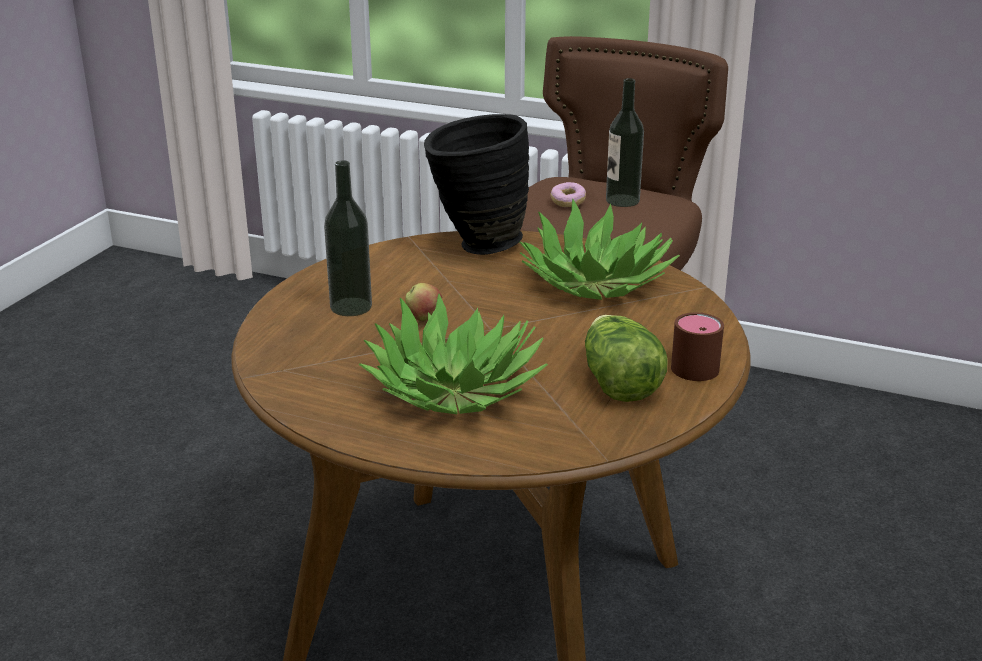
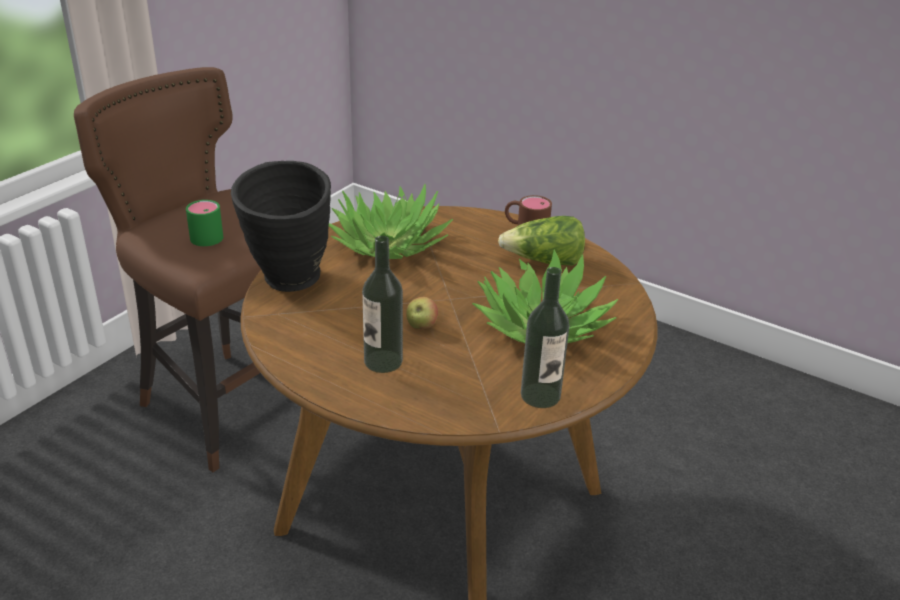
camera: 80 degrees left, 5 degrees up
(567, 202) = (206, 234): donut -> green mug
(622, 200) = (223, 211): bottle -> bottle (540, 395)

